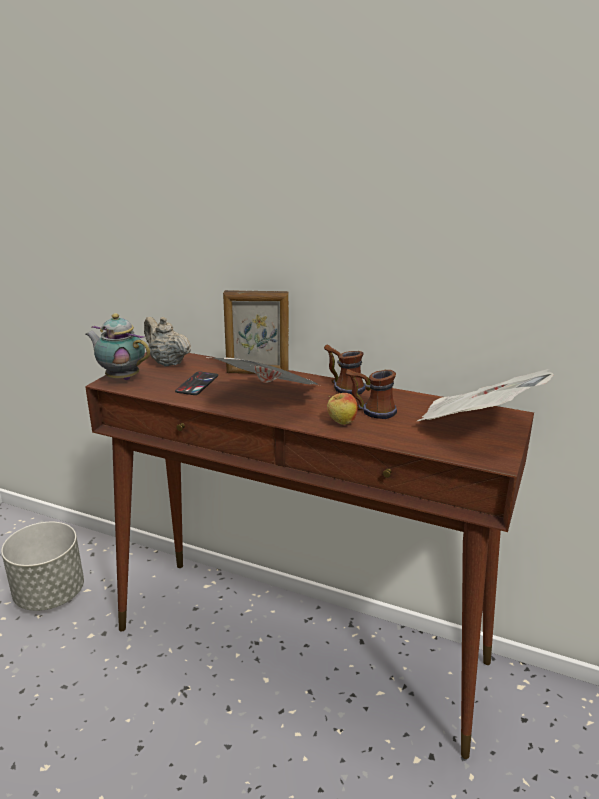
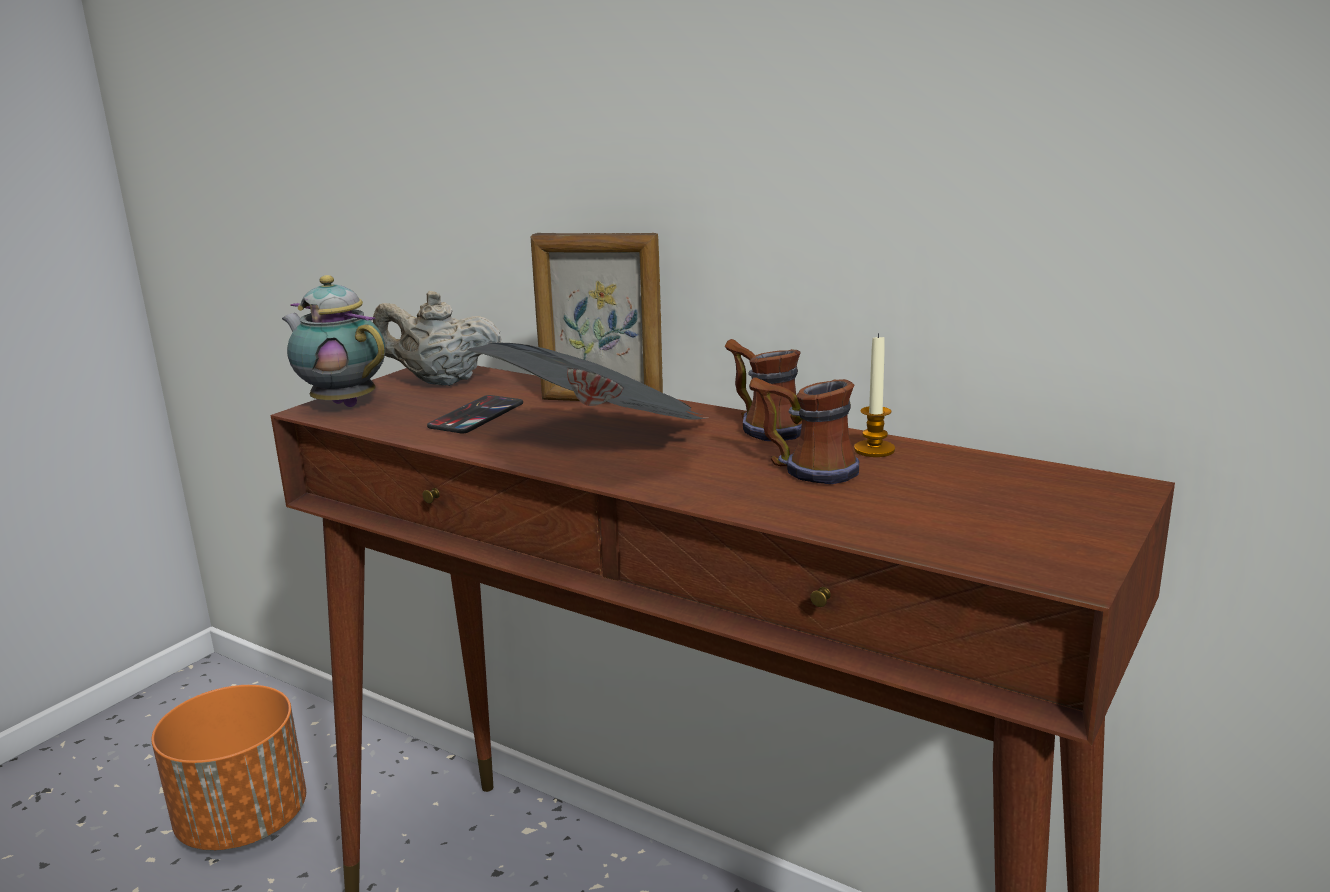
camera: 10 degrees right, 5 degrees down
(50, 594) = (244, 821): grey planter -> orange planter
(167, 362) = (440, 382): beige teapot -> beige teapot turned 45 degrees counterclockwise
(341, 423) = (734, 488): apple -> none
(399, 399) = (874, 450): none -> candle
(476, 426) = (1032, 503): newspaper -> none

